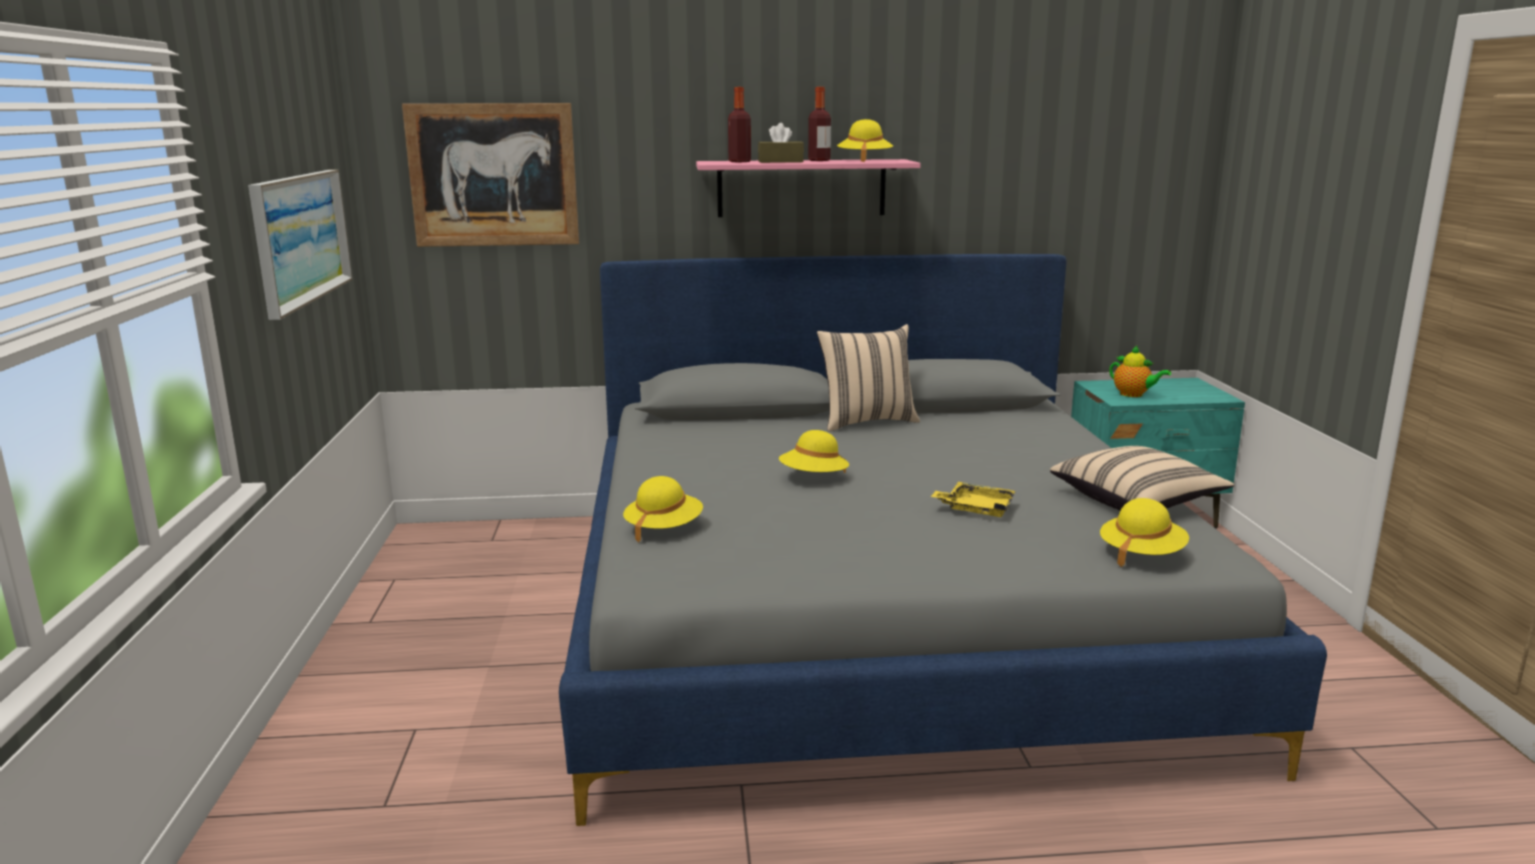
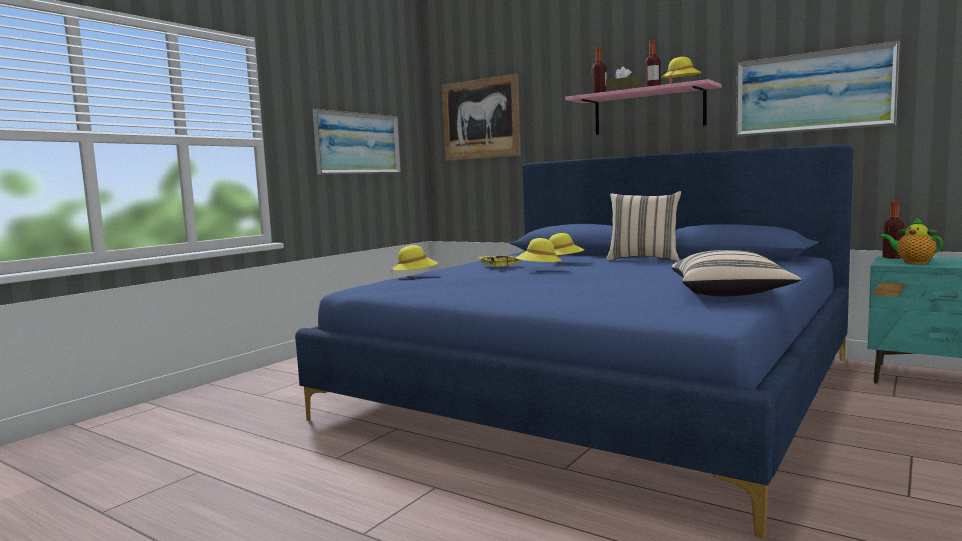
camera: 40 degrees right, 10 degrees down
(873, 618) = (600, 387): grey bed -> blue bed
(976, 509) = (599, 286): yellow tray -> yellow tray (499, 266)
(1015, 182) = (813, 92): none -> picture
(1097, 385) = (892, 257): none -> bottle
(1134, 395) = (912, 262): teapot -> teapot turned 150 degrees clockwise
(1141, 554) = (652, 309): yellow hat -> yellow hat (563, 262)

